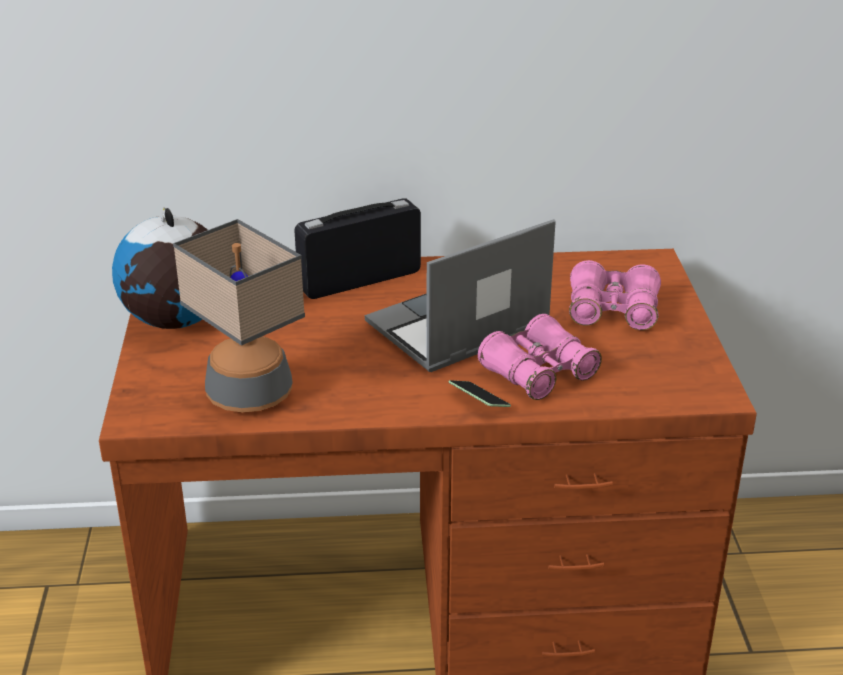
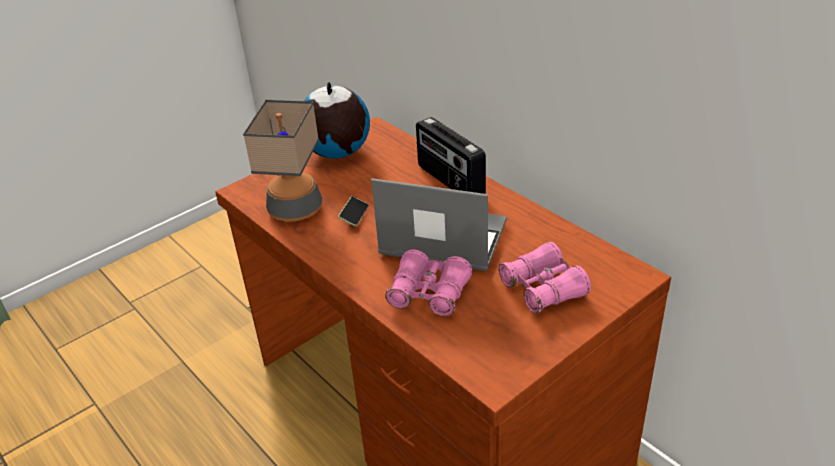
camera: 55 degrees right, 5 degrees up
(359, 279) = (450, 181): radio -> radio turned 150 degrees counterclockwise
(479, 401) = (372, 286): phone -> phone (354, 216)

